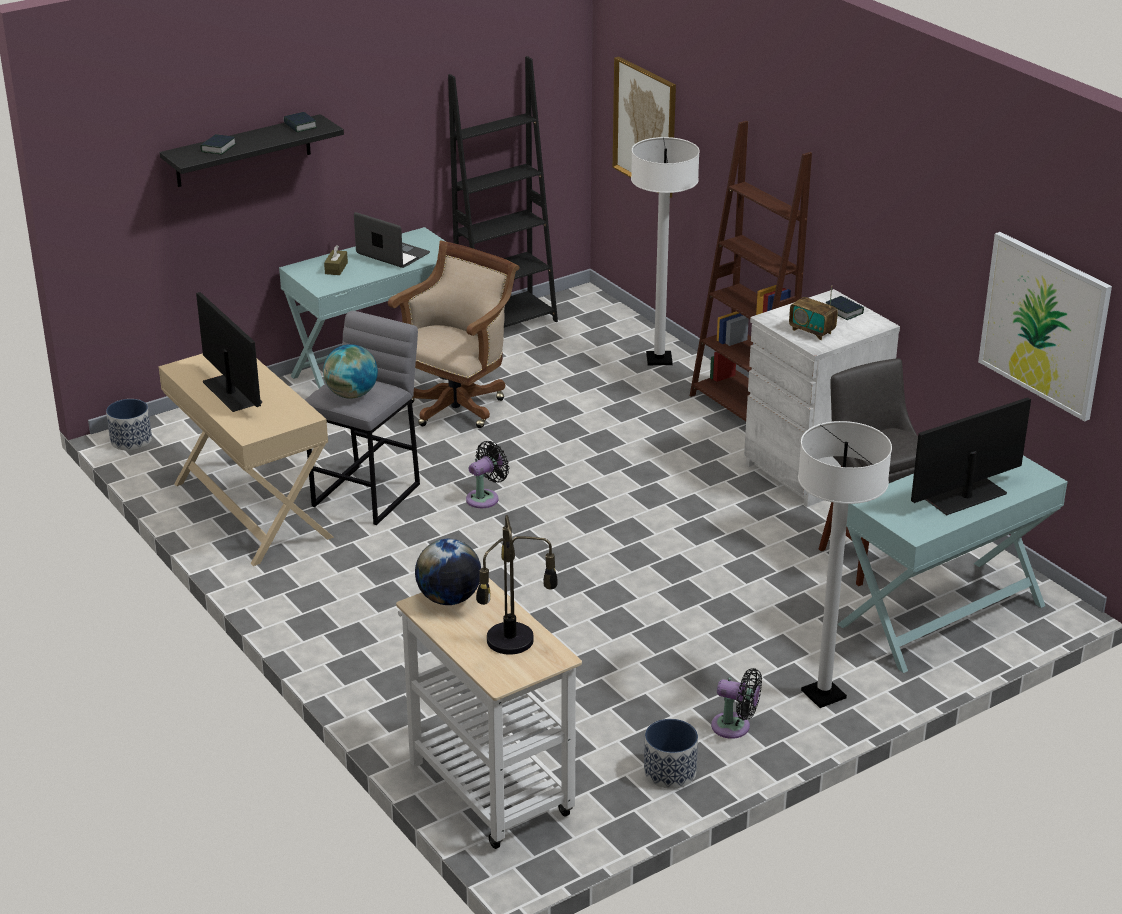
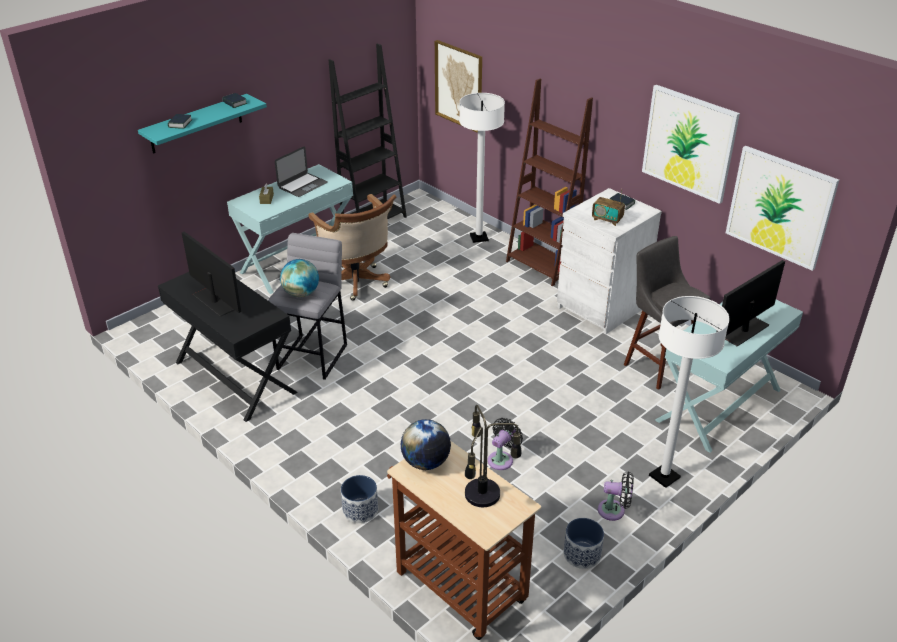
camera: 10 degrees left, 5 degrees up
(131, 440) = (138, 332): planter -> planter (360, 510)
(243, 151) = (196, 124): black shelf -> turquoise shelf
(251, 510) = (234, 377): beige desk -> black desk
(392, 254) = (302, 185): laptop -> laptop turned 105 degrees clockwise
(458, 405) = (357, 283): office chair -> office chair turned 120 degrees clockwise
(485, 498) = (394, 350): black fan -> black fan (502, 459)
(488, 788) = (458, 586): white cart -> brown cart
(932, 225) = (689, 143): none -> picture

